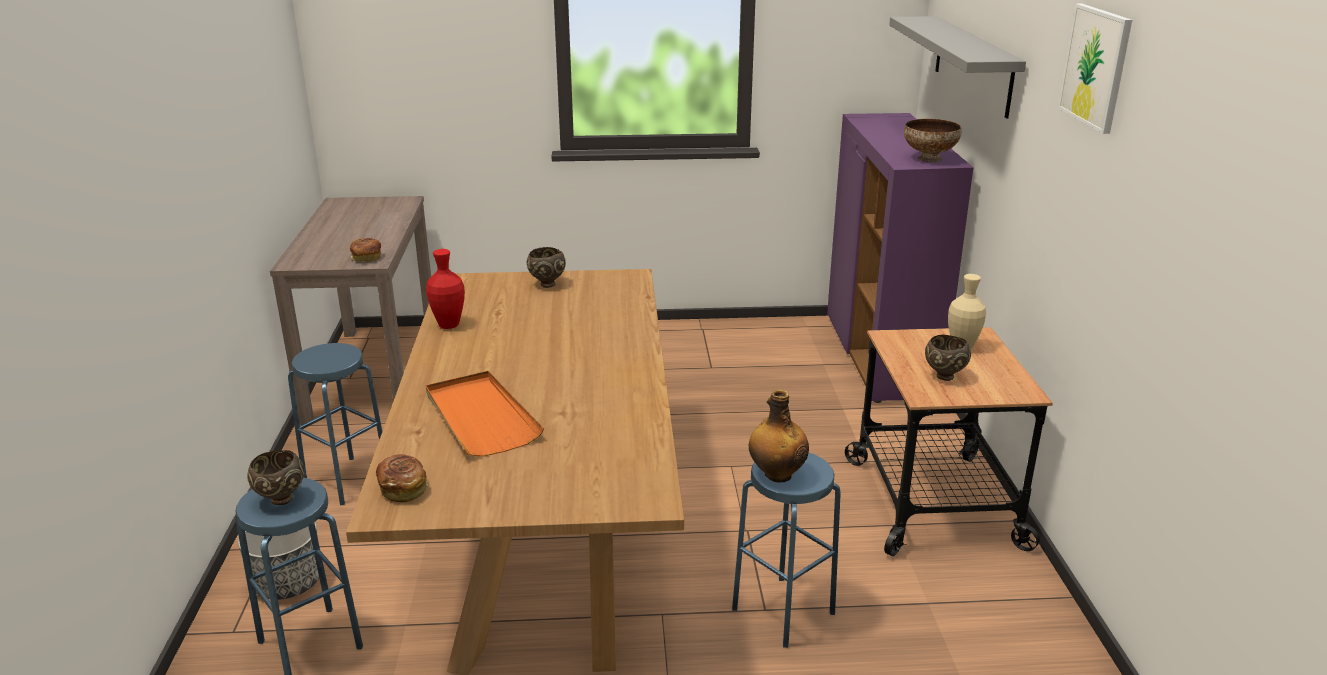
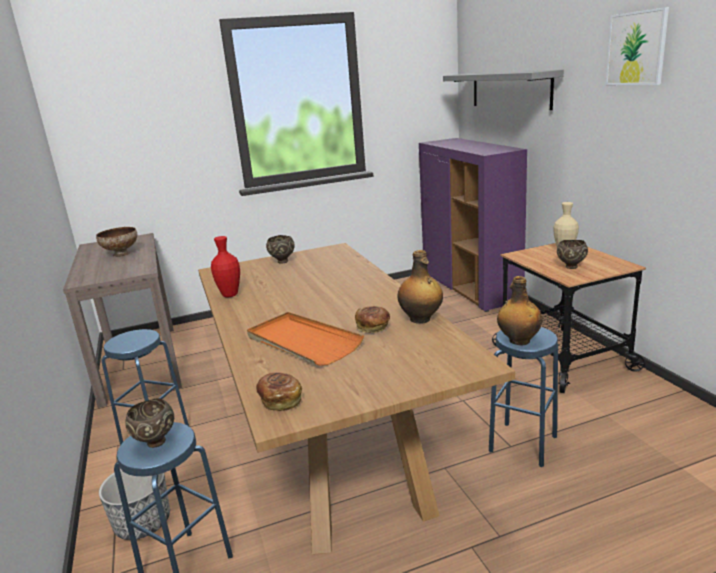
camera: 15 degrees left, 5 degrees down
(366, 258) = (136, 269): bread -> bread (373, 328)
(640, 419) = (421, 319): none -> bottle
(929, 158) = (497, 149): bowl -> bowl (121, 254)

